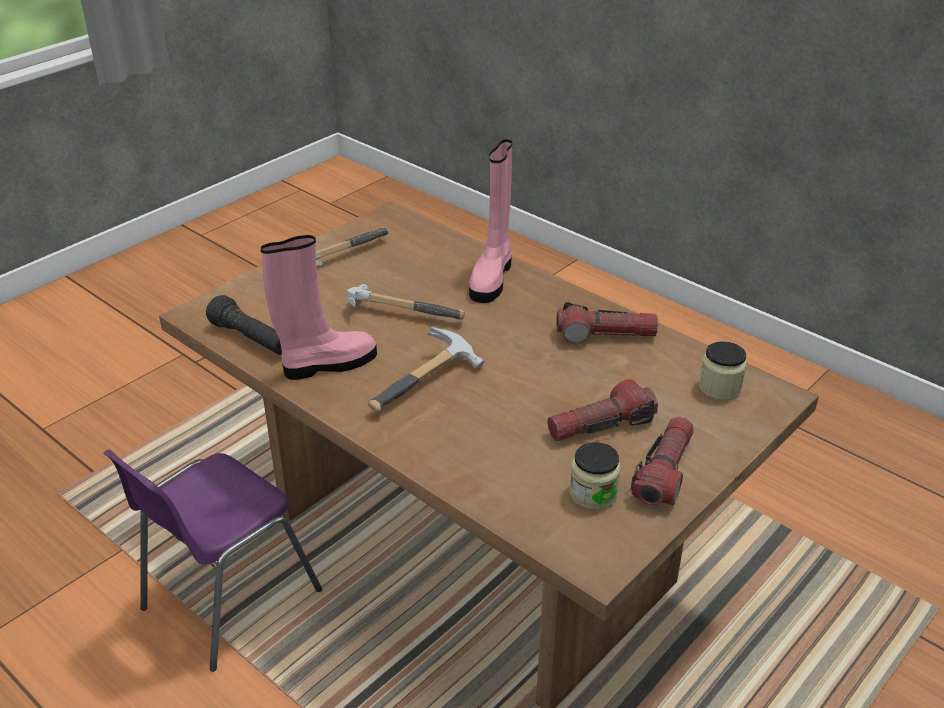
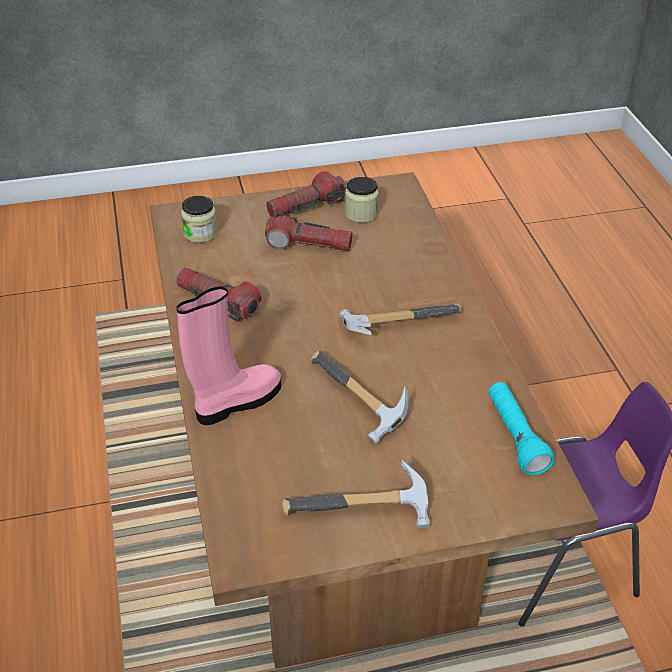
camera: 145 degrees left, 5 degrees up
(251, 339) = (515, 437): black flashlight -> turquoise flashlight
(327, 364) = (462, 378): pink boot -> none

